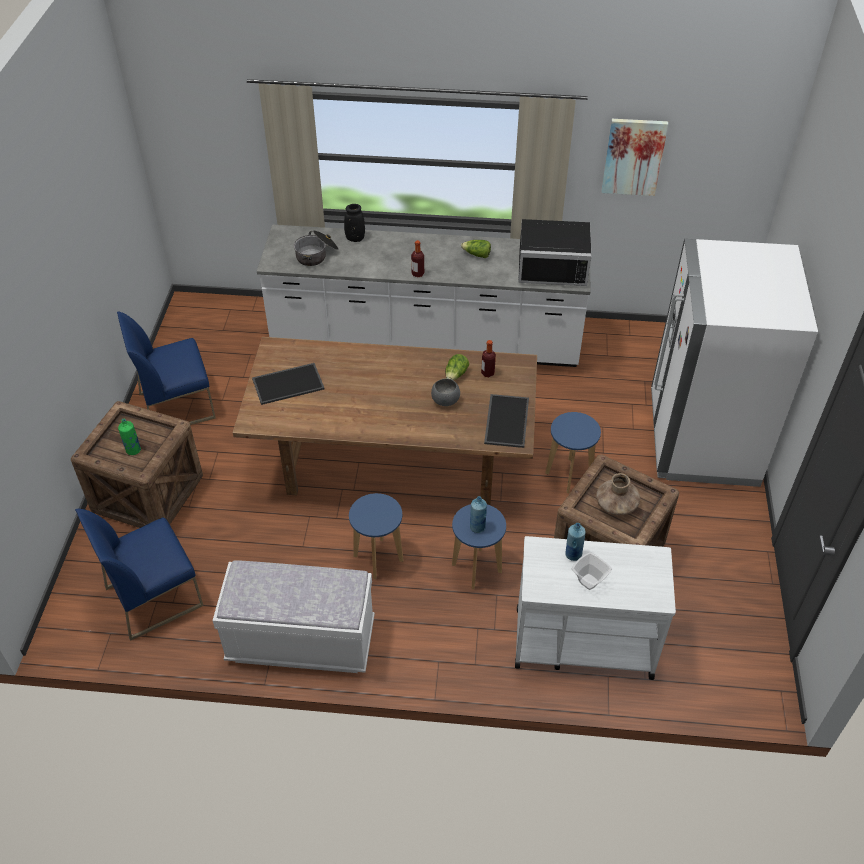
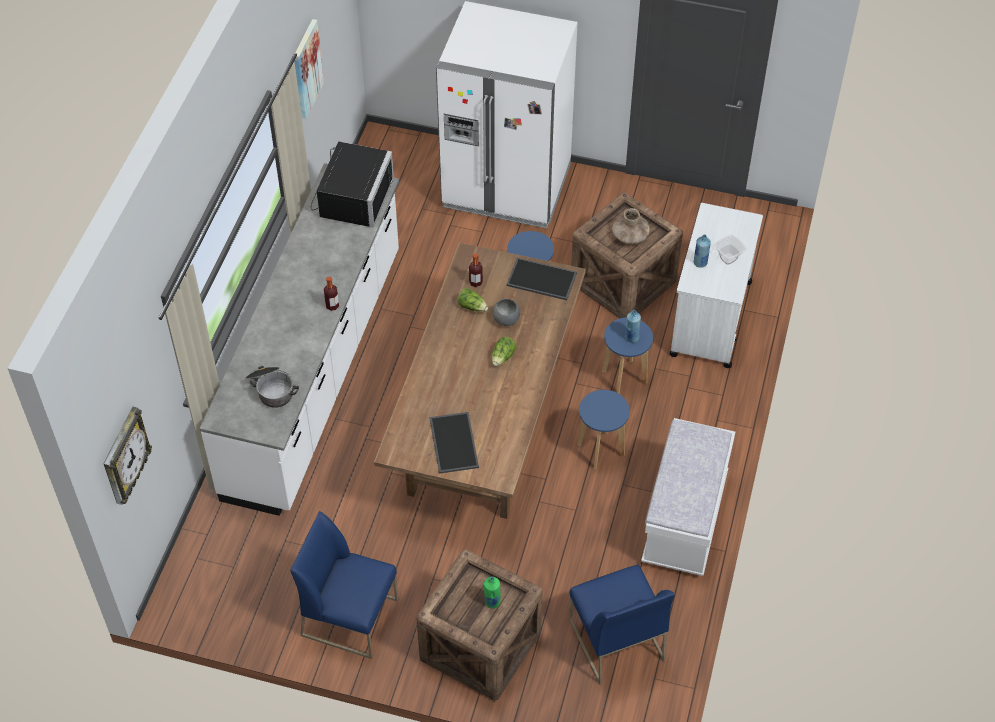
camera: 80 degrees left, 5 degrees up
(177, 405) = (350, 617): blue chair -> blue chair turned 120 degrees clockwise
(186, 153) = (124, 457): none -> wall clock
(355, 238) = (253, 352): black vase -> none
(477, 255) = (315, 253): lettuce -> lettuce (503, 357)

